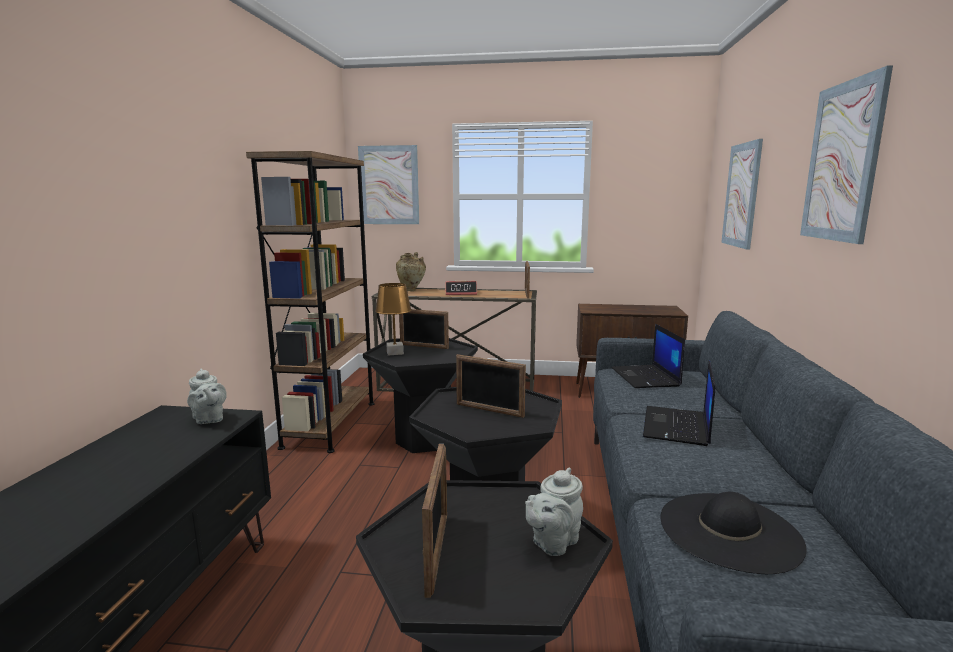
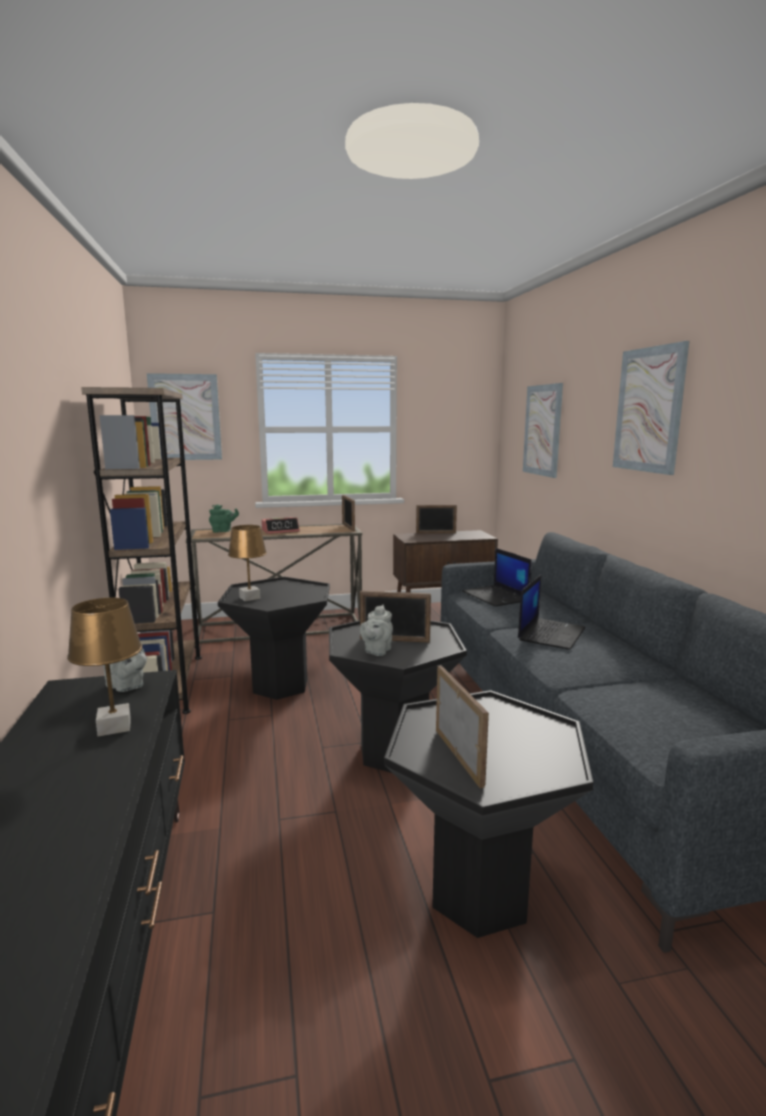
camera: 20 degrees left, 0 degrees up
(159, 455) = (114, 727): none -> brown table lamp
(411, 290) = (223, 531): beige vase -> green teapot
(424, 346) = (273, 589): picture frame -> picture frame (436, 533)
(552, 542) = (537, 732): grey teapot -> grey teapot (377, 651)
(677, 427) = (551, 633): laptop -> laptop turned 150 degrees counterclockwise
(729, 530) = (641, 702): black hat -> none

